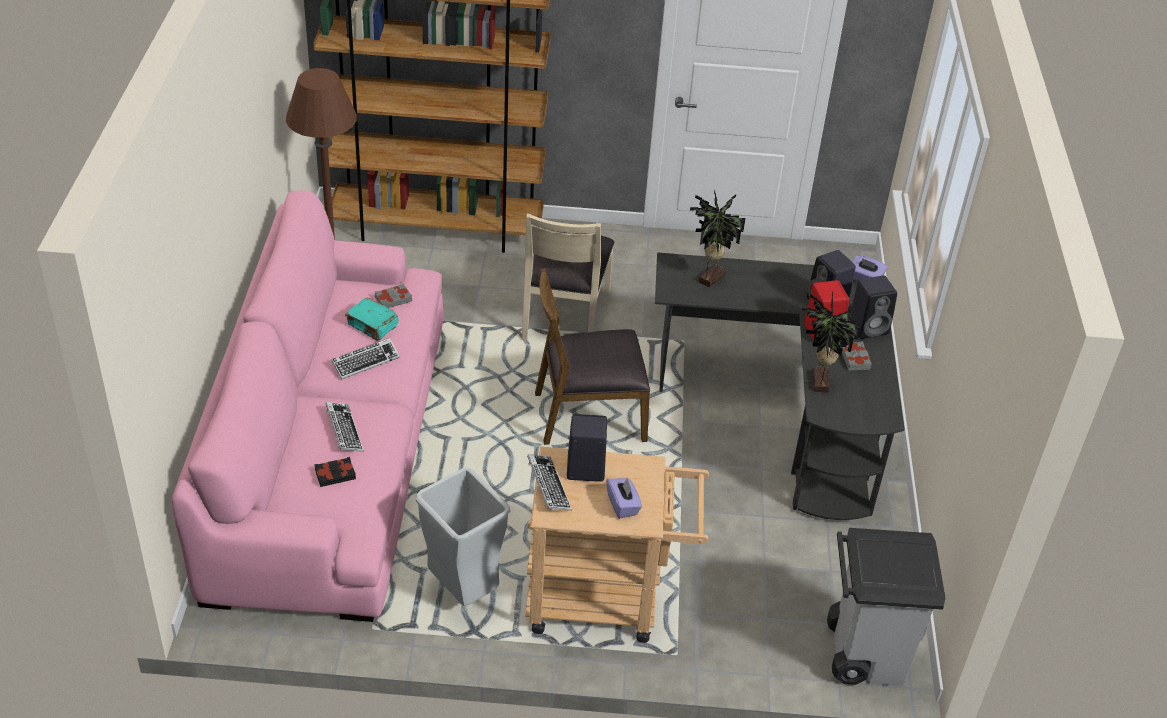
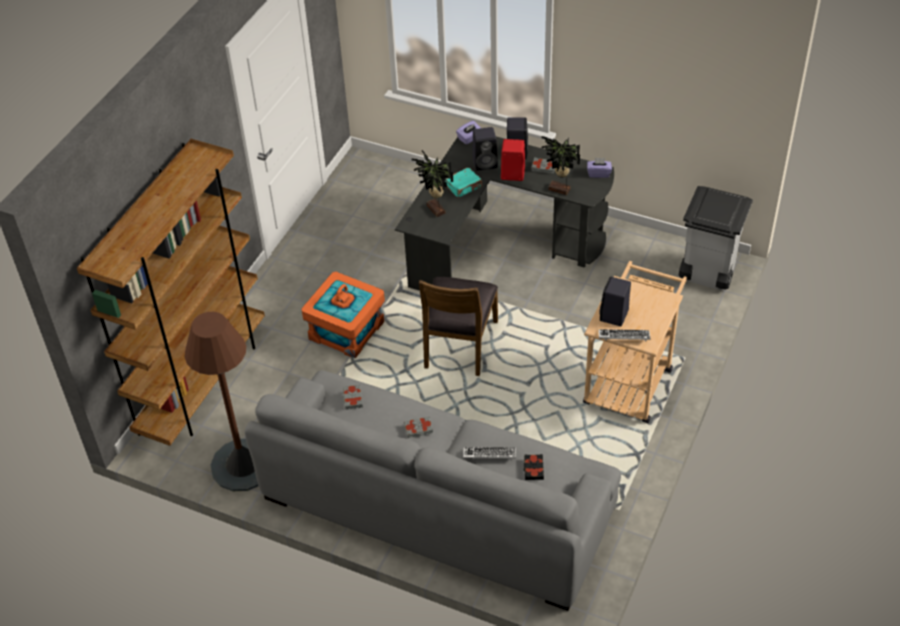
camera: 65 degrees left, 5 degrees up
(330, 452) = (437, 503): pink sofa -> grey sofa
(365, 361) = (418, 429): keyboard -> grey book
(372, 326) = (379, 417): turquoise book -> turquoise book (464, 187)
(462, 590) = (599, 453): grey trash can -> none
(564, 315) = (347, 331): beige chair -> orange storage box
(623, 505) = (652, 306): purple tissue box -> purple tissue box (598, 173)

